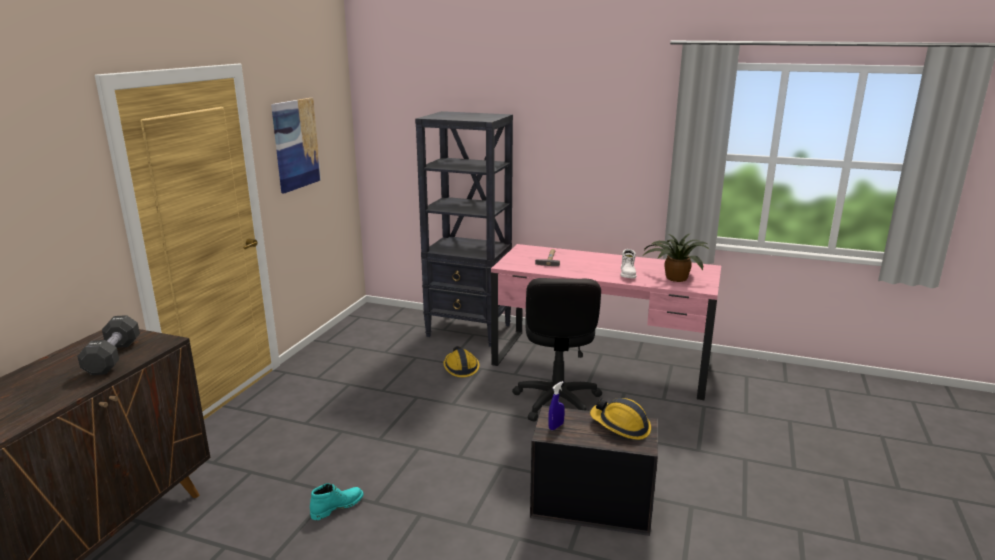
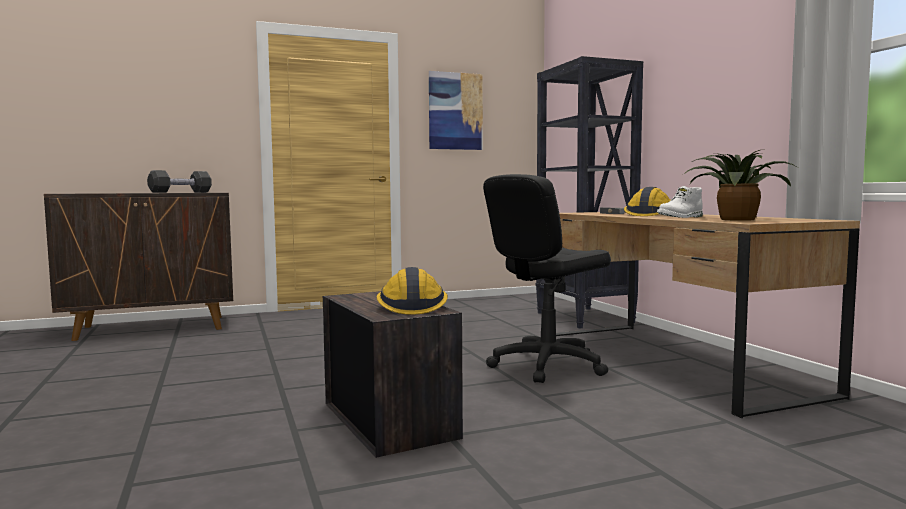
camera: 50 degrees right, 15 degrees down
(337, 506) = (252, 354): turquoise boot -> none
(460, 367) = (517, 330): hard hat -> hard hat (650, 215)
(556, 426) = (364, 296): blue spray bottle -> none
(600, 363) = (670, 361): pink desk -> brown desk

